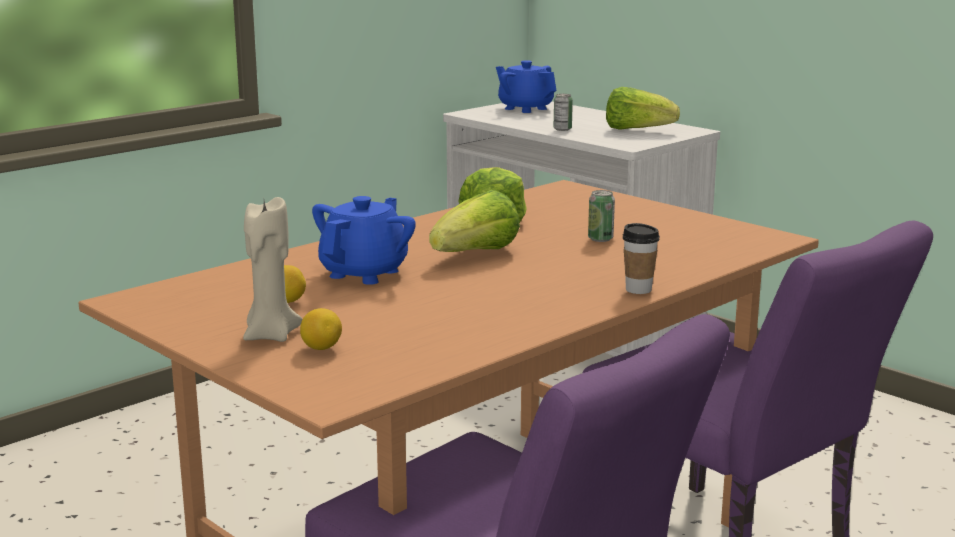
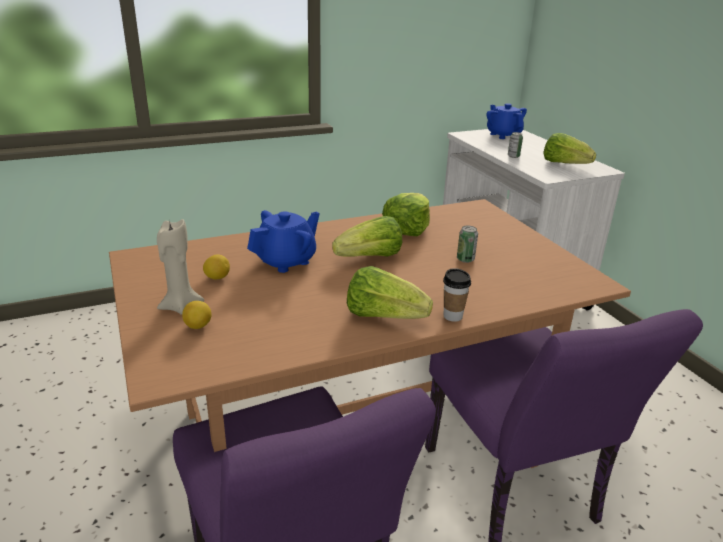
camera: 20 degrees right, 10 degrees up
(554, 302) = (383, 316): none -> lettuce

